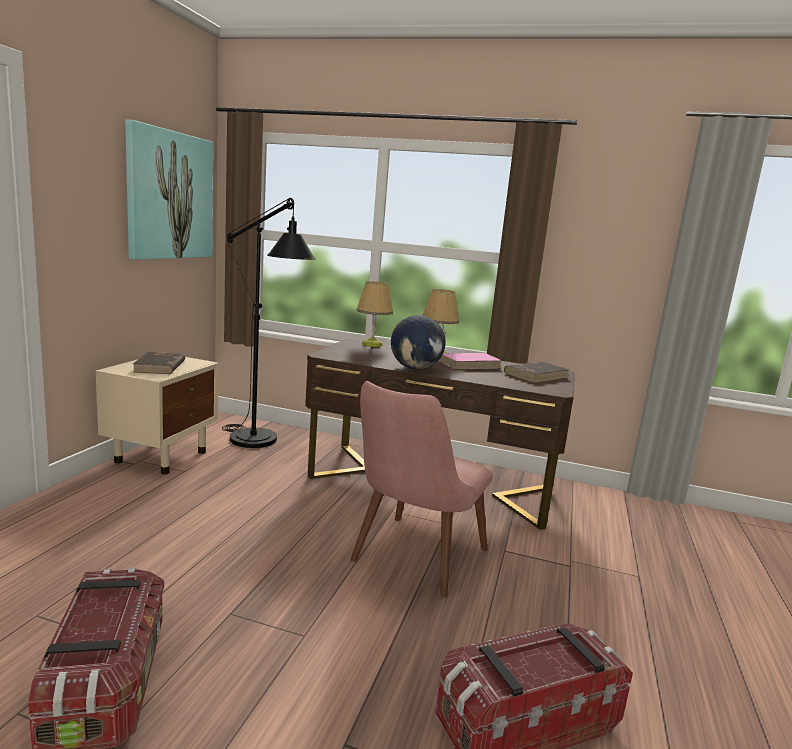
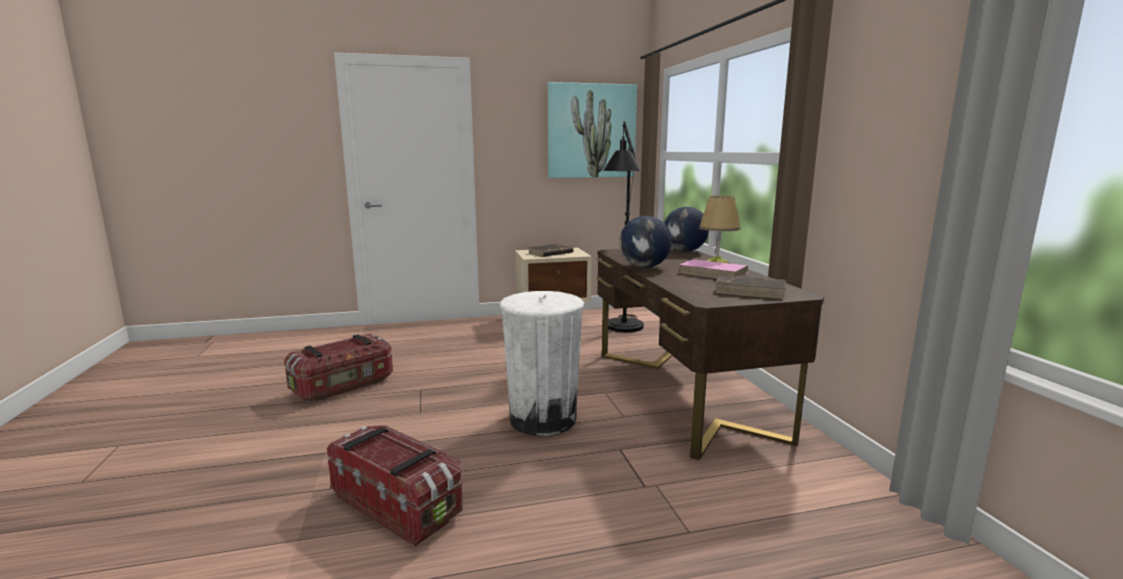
camera: 60 degrees right, 0 degrees up
(372, 344) = (684, 251): table lamp -> globe
(411, 562) = (542, 419): pink chair -> white trash can

